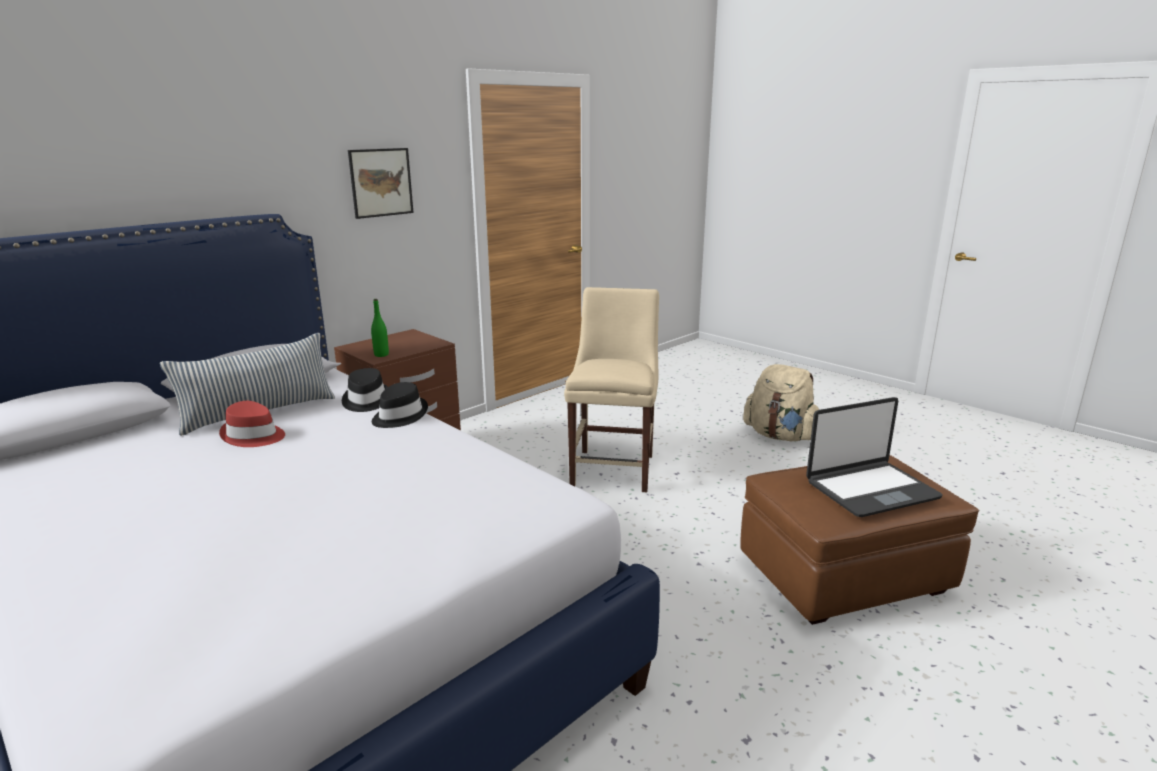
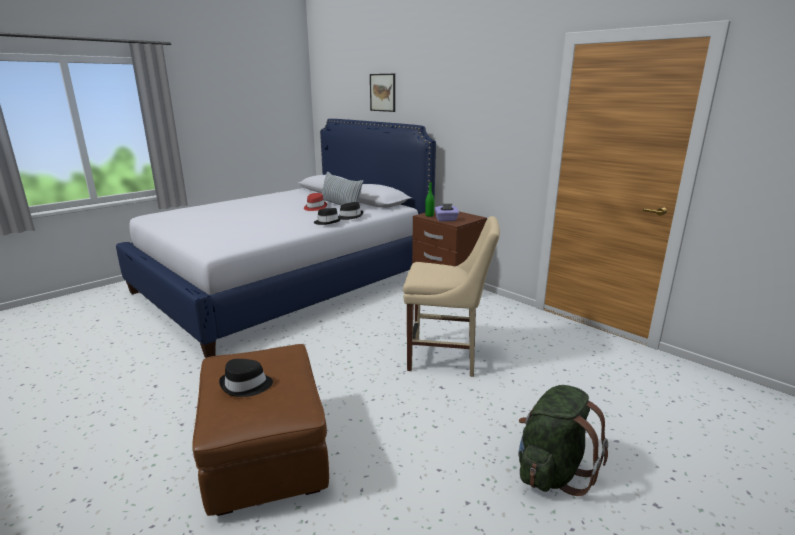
camera: 90 degrees right, 0 degrees up
(381, 182) = (487, 117): picture -> picture (382, 92)
(415, 347) = (446, 220): none -> purple tissue box
(780, 436) = (552, 471): beige backpack -> green backpack
(870, 489) = (246, 385): laptop -> black hat

